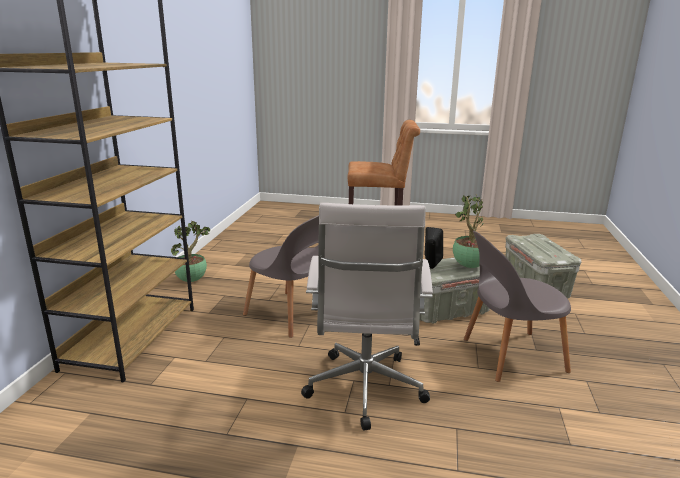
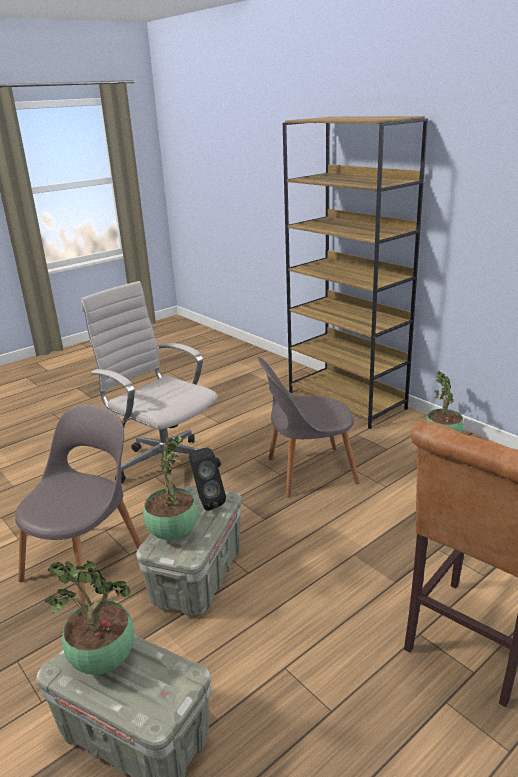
camera: 130 degrees right, 5 degrees up
(546, 250) = (106, 661): none -> potted plant

